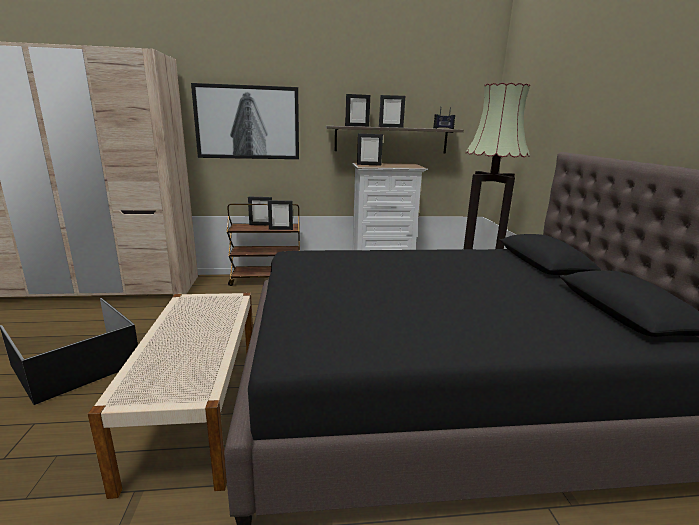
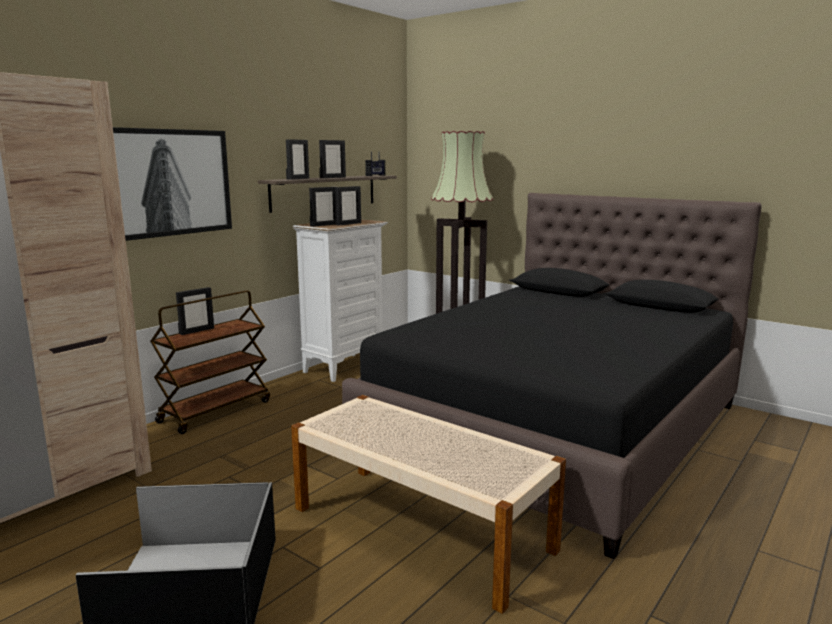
camera: 45 degrees left, 5 degrees down
(281, 229) = (237, 329): picture frame -> picture frame (348, 224)

